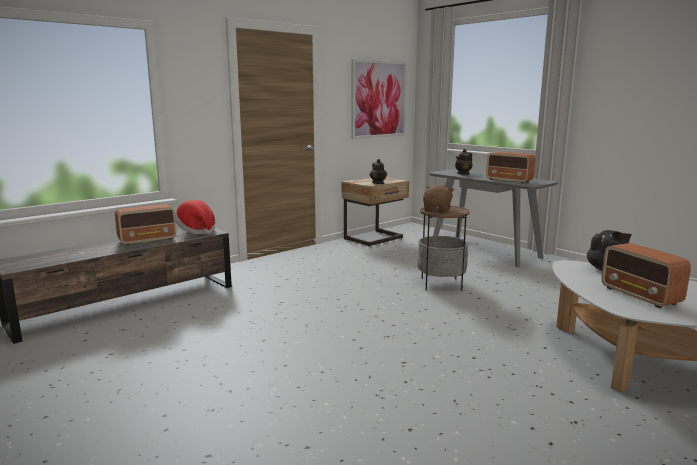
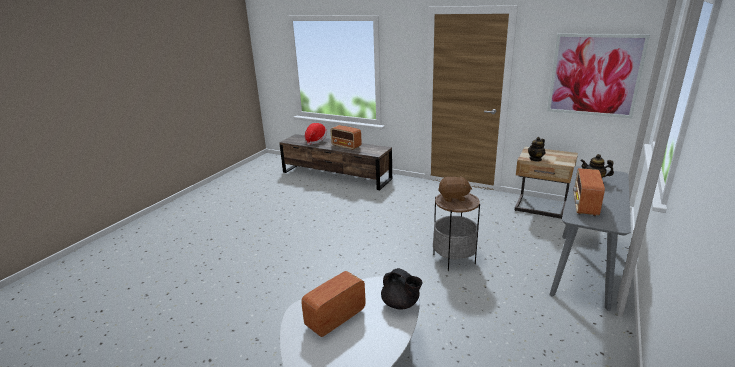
camera: 70 degrees right, 10 degrees up
(196, 231) = (374, 149): hat -> hat (315, 141)

